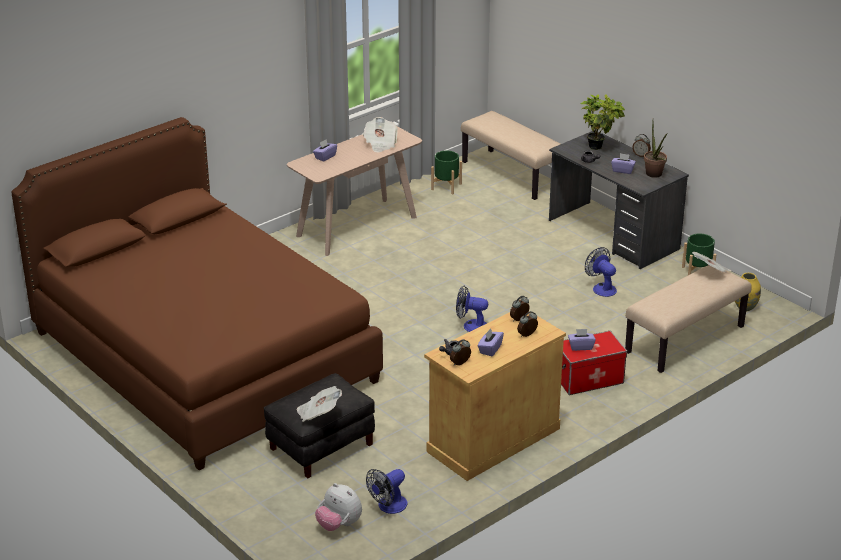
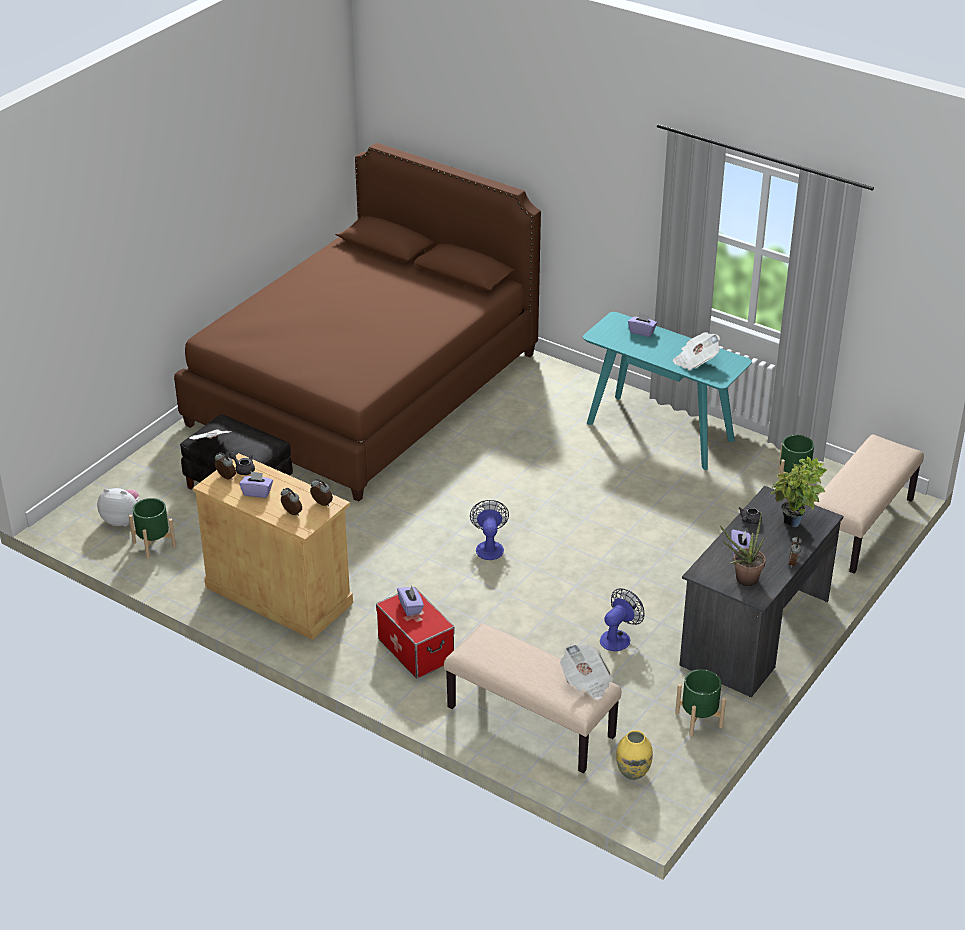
camera: 75 degrees right, 5 degrees up
(339, 525) = (122, 520): plush toy -> plush toy turned 75 degrees clockwise
(356, 226) = (660, 431): beige console table -> turquoise console table
(388, 507) = (154, 544): fan -> green planter

